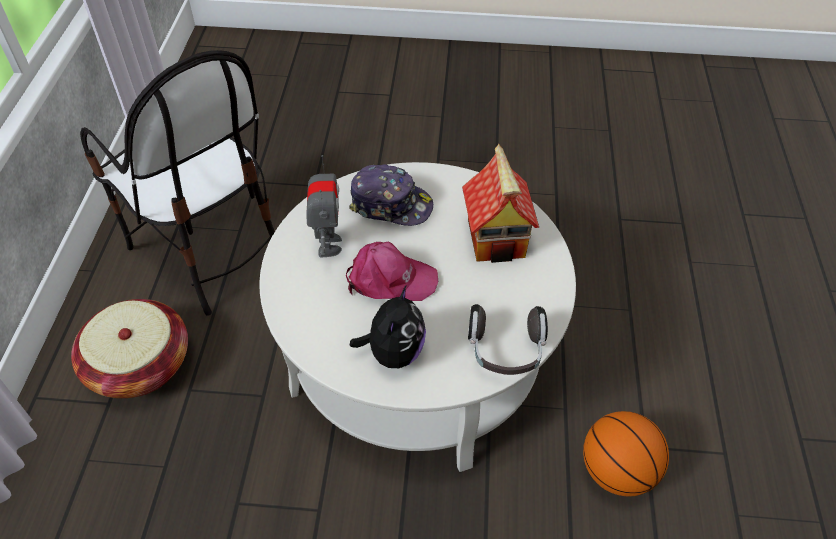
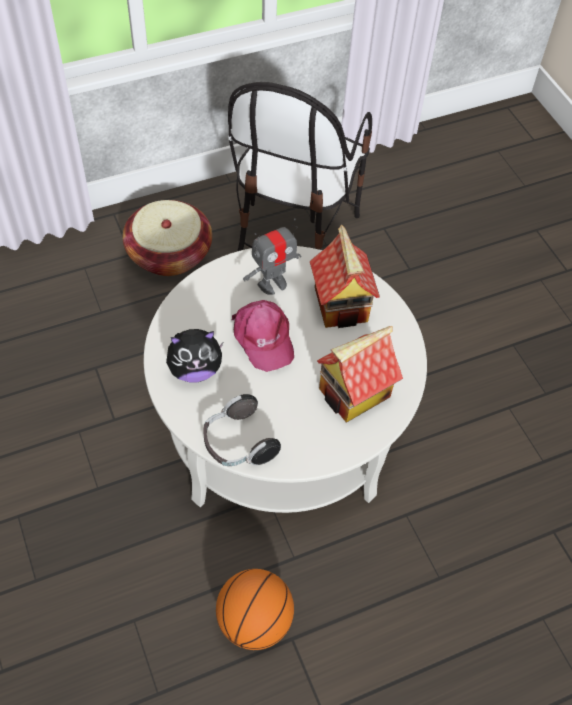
camera: 60 degrees right, 5 degrees up
(391, 204) = (342, 305): cap -> toy house

